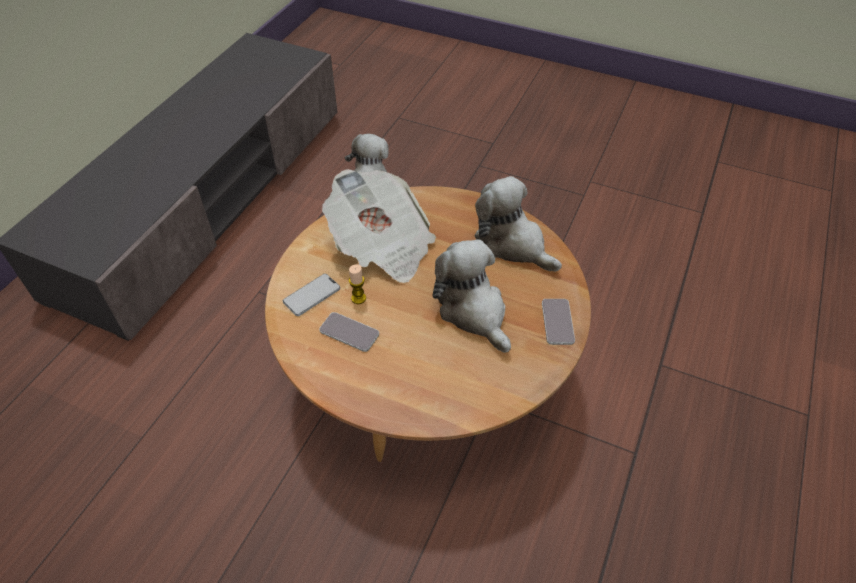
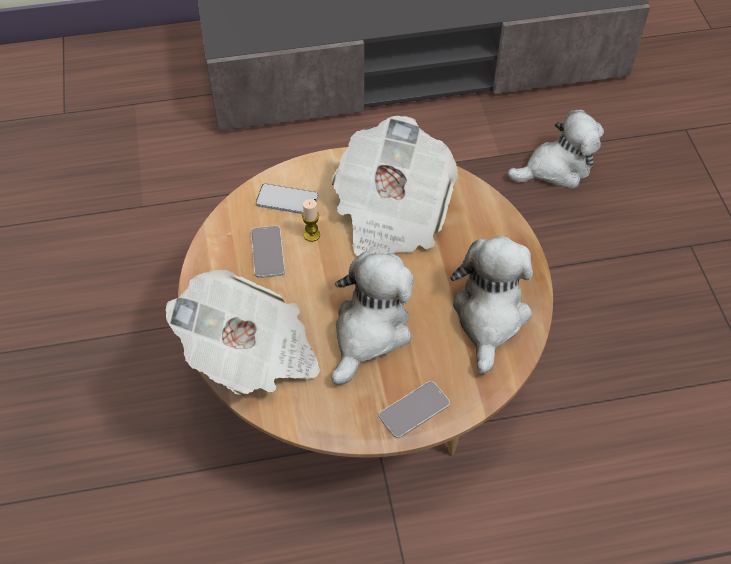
camera: 55 degrees right, 5 degrees up
(435, 392) = (251, 354): none -> newspaper

